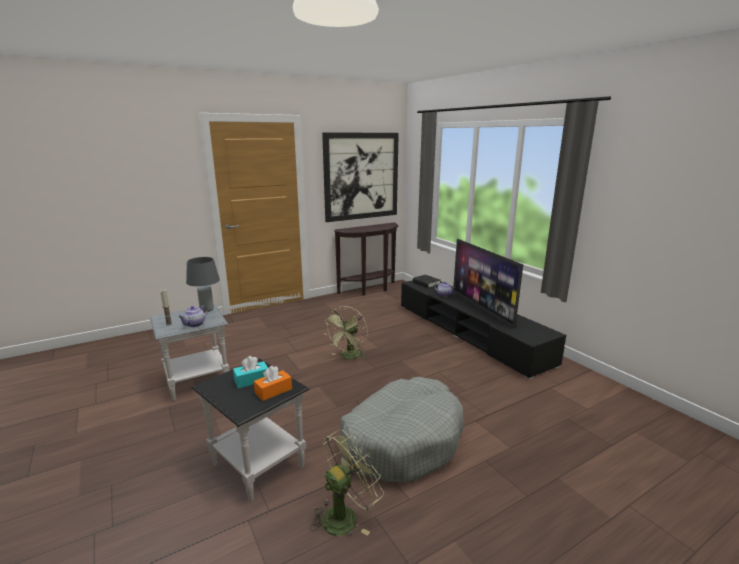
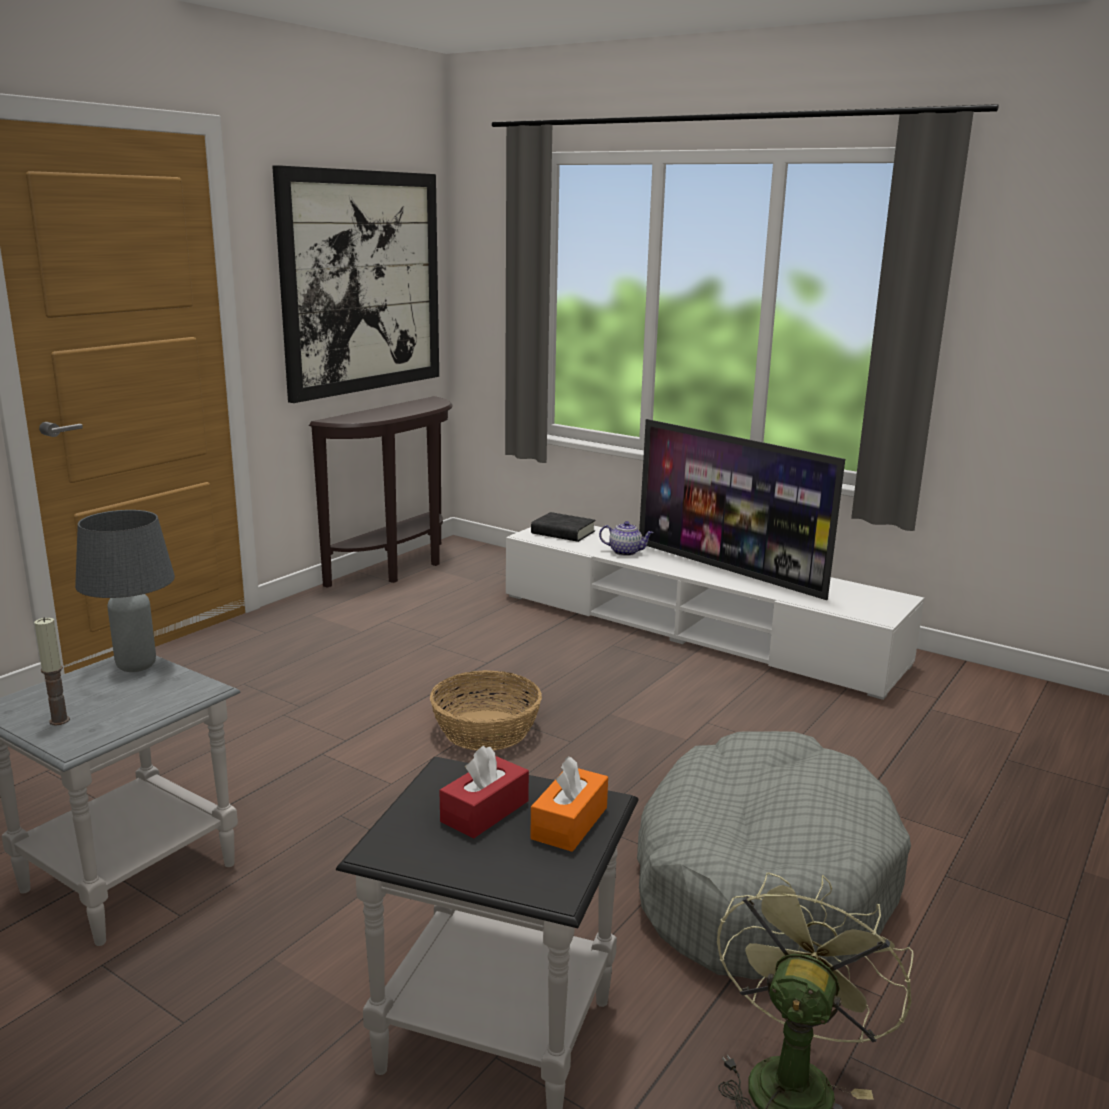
camera: 25 degrees left, 0 degrees up
(194, 324) = (145, 708): teapot -> none
(252, 380) = (485, 811): turquoise tissue box -> red tissue box
(348, 357) = (486, 730): green fan -> basket
(469, 333) = (696, 629): black tv stand -> white tv stand

